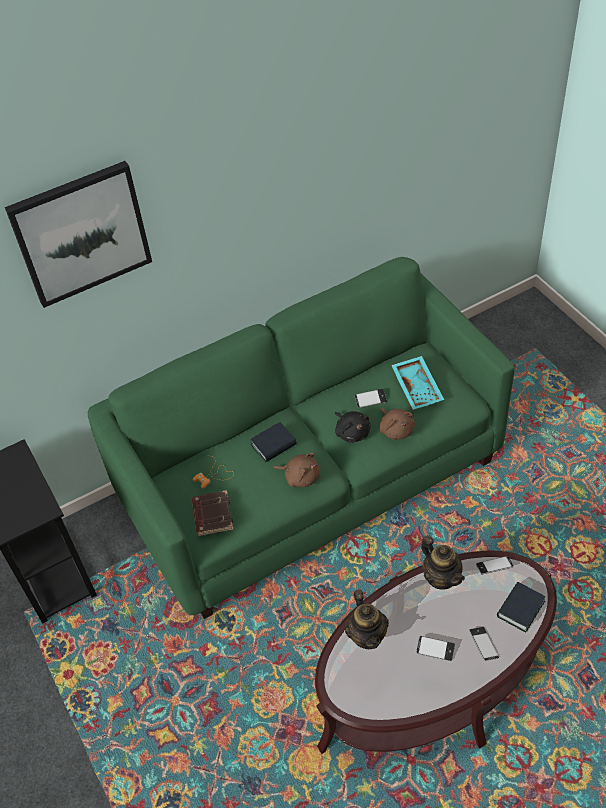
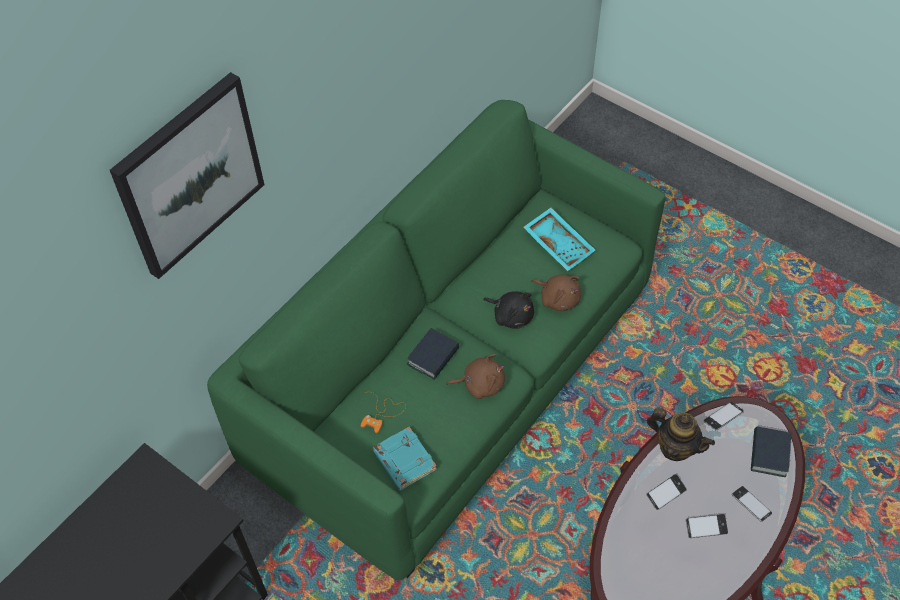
camera: 25 degrees left, 5 degrees up
(212, 515) = (403, 461): brown book -> turquoise book
(367, 636) = (630, 537): teapot -> none
(370, 400) = (515, 273): phone -> phone (665, 493)

